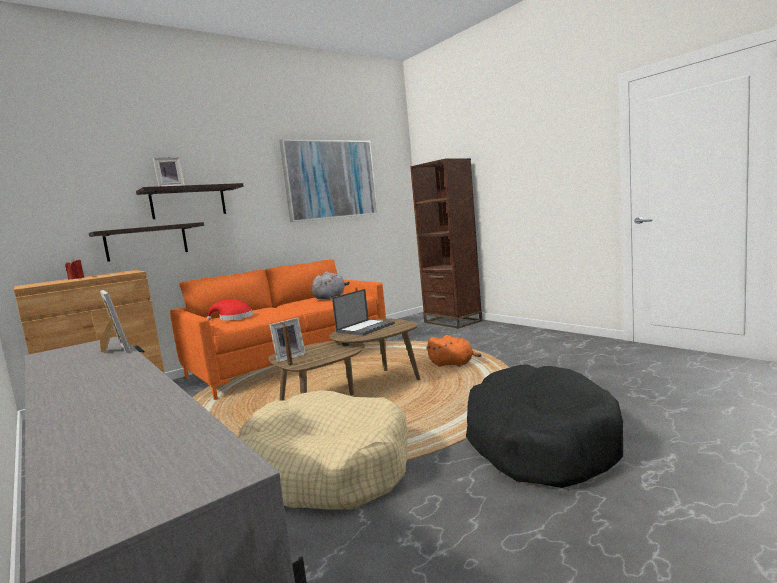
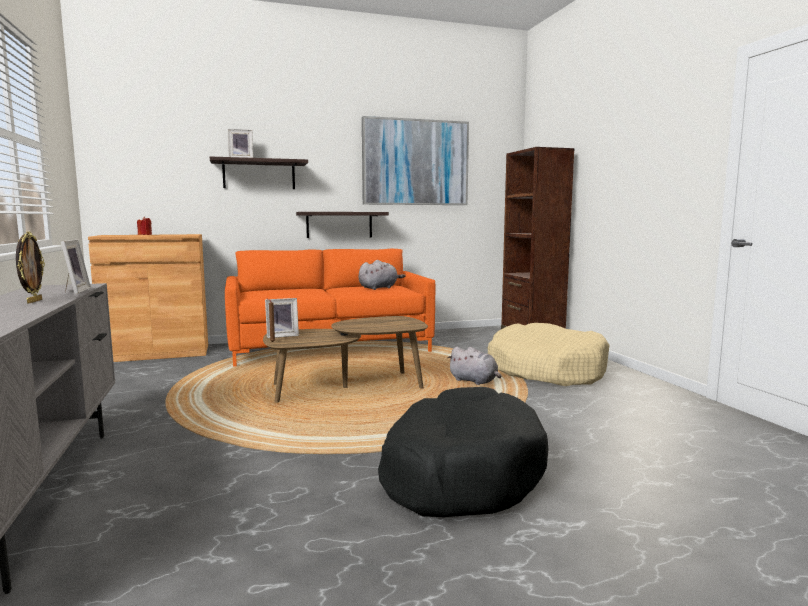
camera: 20 degrees right, 0 degrees up
(103, 370) = (33, 301): none -> picture frame
(146, 242) = (215, 209): shelf -> shelf (339, 224)
(233, 318) = (270, 292): red hat -> none
(325, 469) = (247, 442): beige dog bed -> beige dog bed (546, 370)
(366, 327) = (375, 321): laptop -> none
(453, 364) = (475, 381): orange plush toy -> grey plush toy

